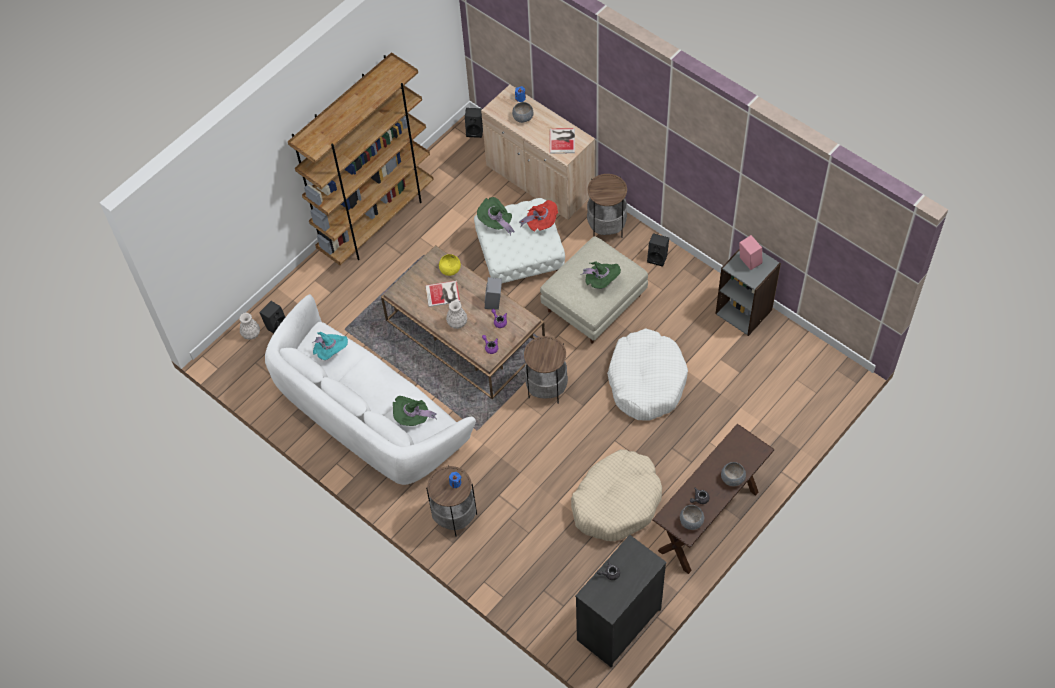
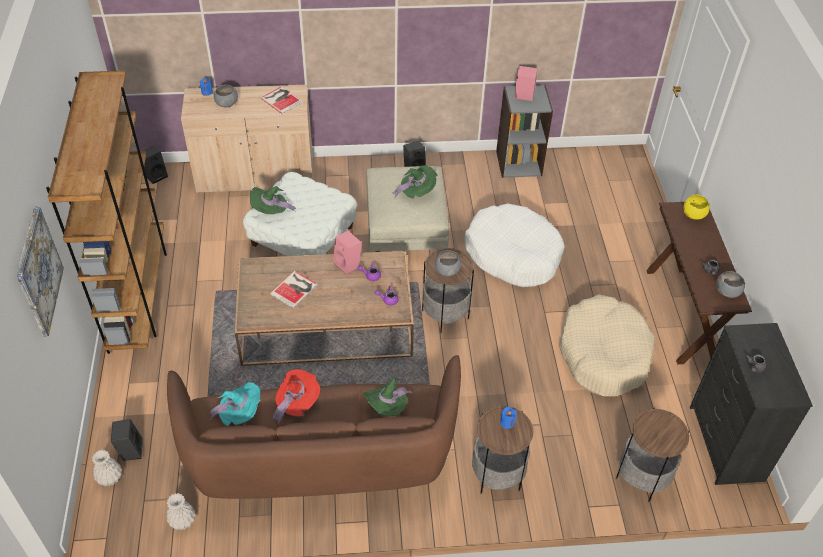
camera: 50 degrees left, 10 degrees down
(257, 184) = (38, 271): none -> picture
(369, 418) = (320, 458): white sofa -> brown sofa
(449, 270) = (277, 267): yellow bowl -> yellow bowl (693, 214)
(457, 323) = (335, 302): white vase -> white vase (183, 521)
(494, 302) = (348, 265): grey speaker -> pink speaker
(541, 223) = (311, 188): red hat -> red hat (296, 403)
(606, 226) = (349, 174): side table -> side table (642, 477)
(732, 478) = (709, 240): grey bowl -> grey bowl (447, 270)

